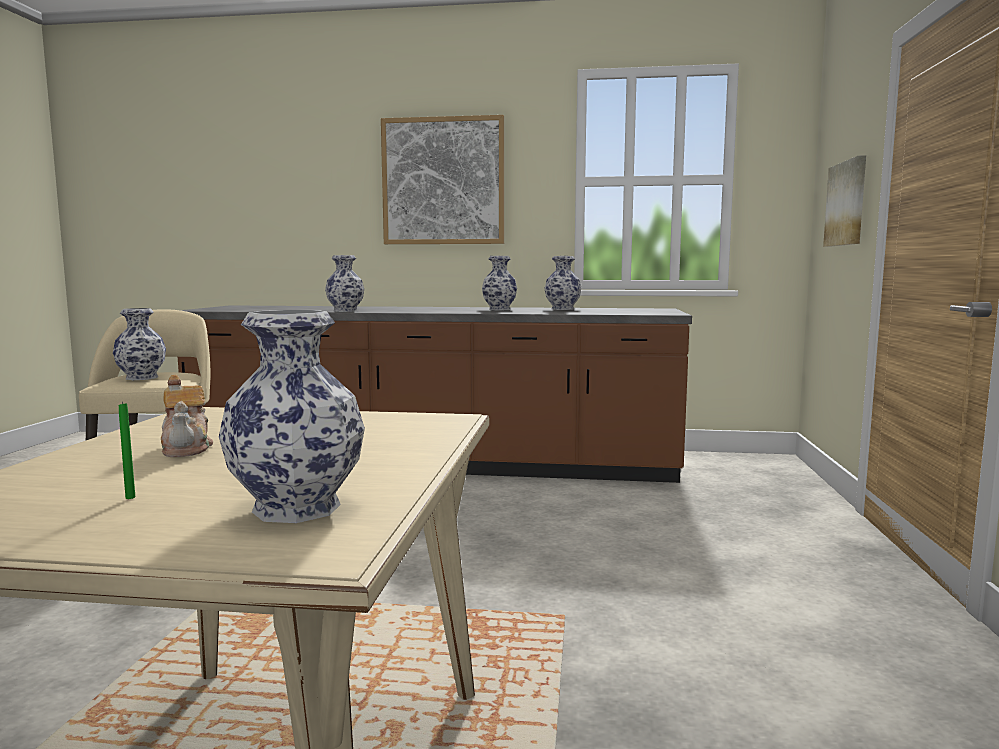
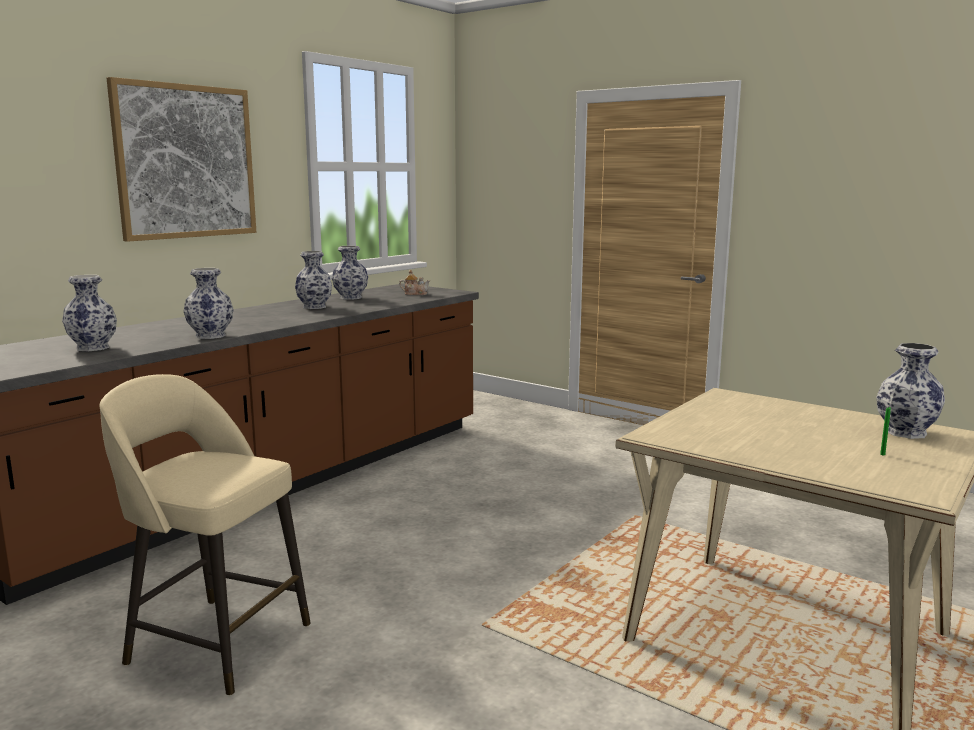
camera: 60 degrees left, 5 degrees up
(141, 378) = (215, 470): vase -> vase (92, 348)
(187, 448) = (775, 442): teapot -> teapot (415, 294)
(847, 203) = (522, 197): picture -> none

